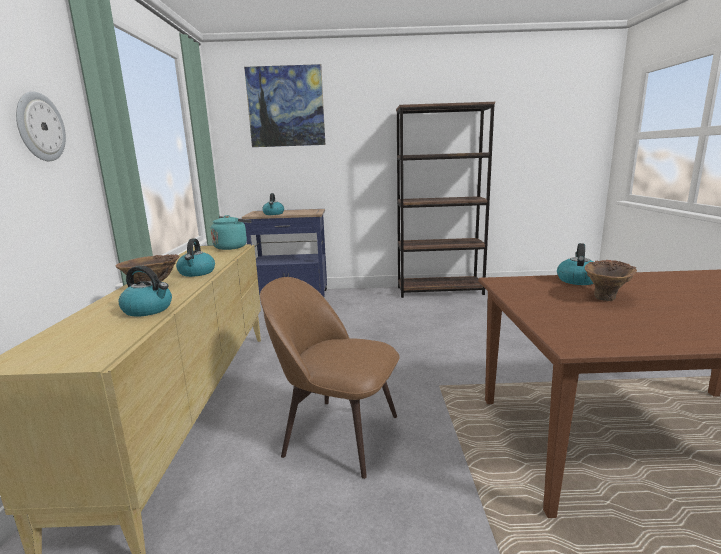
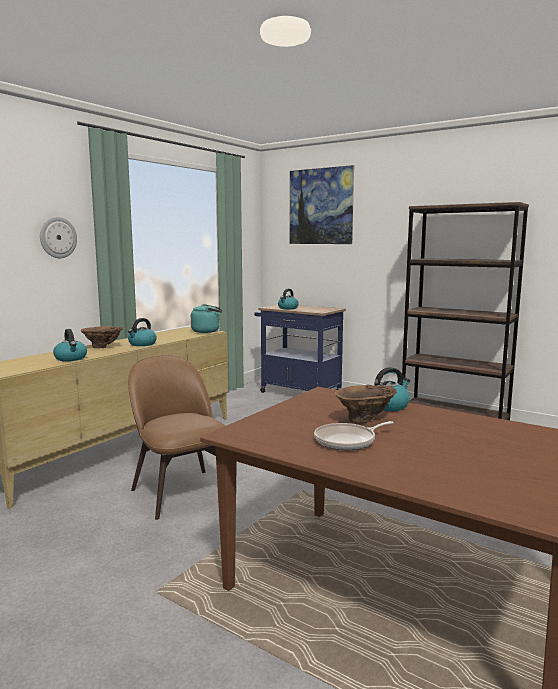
camera: 35 degrees right, 5 degrees down
(659, 318) = (347, 441): none -> frying pan

